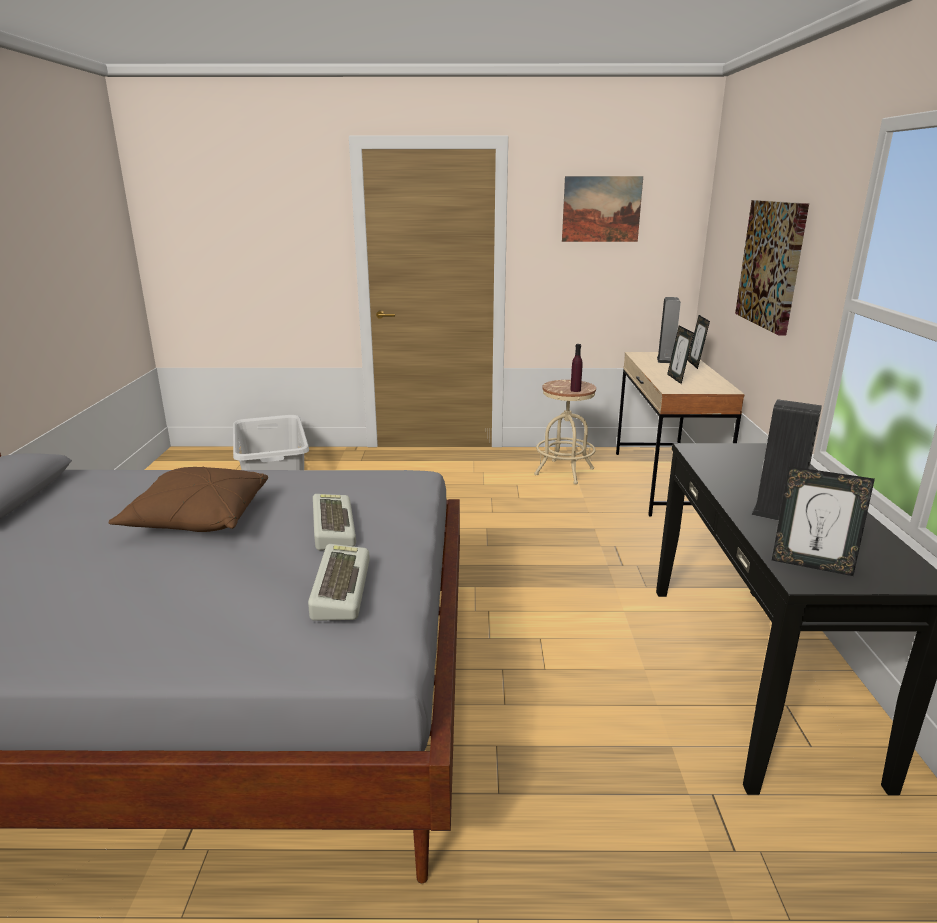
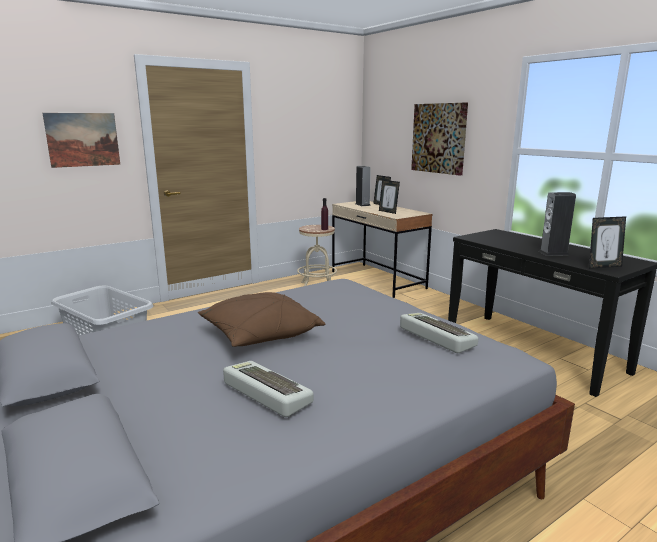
camera: 35 degrees left, 5 degrees down
(331, 527) = (356, 315): keyboard -> keyboard (264, 393)
(601, 209) = (307, 113): picture -> picture (83, 139)

